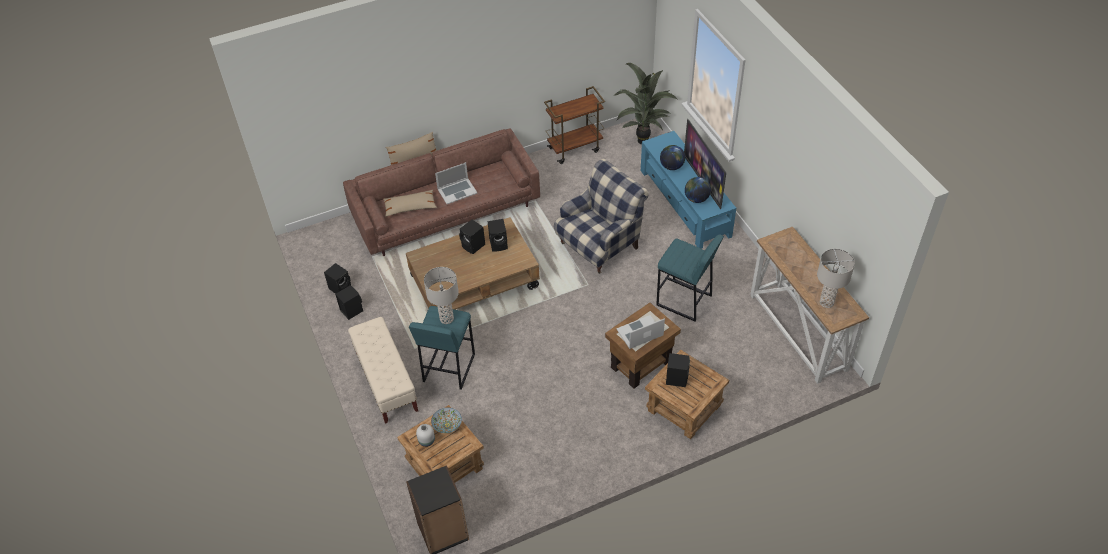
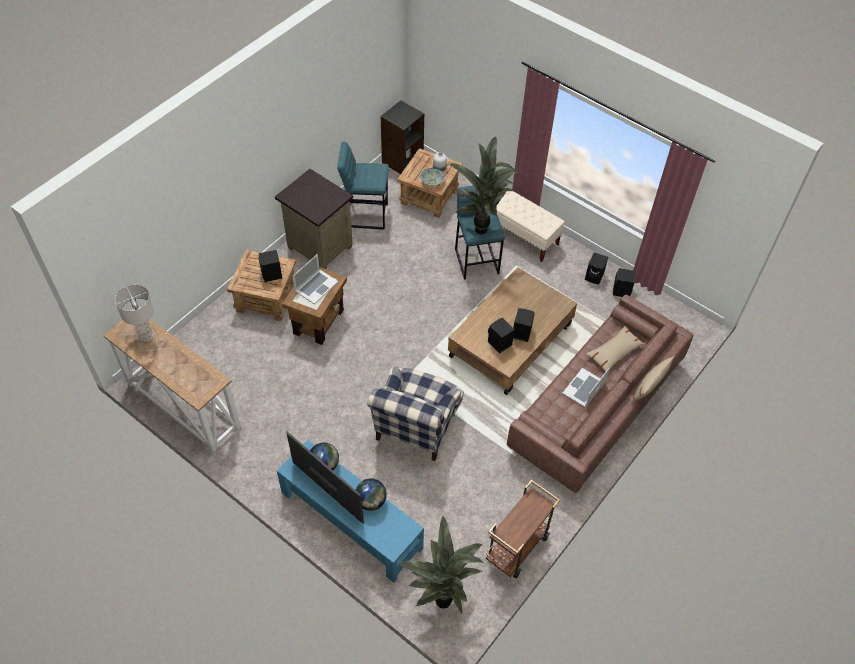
camera: 150 degrees right, 5 degrees up
(446, 318) = (481, 227): white table lamp -> potted plant
(602, 449) = (319, 246): none -> beige cabinet
(685, 301) = (303, 397): turquoise stool -> turquoise stool (365, 215)

